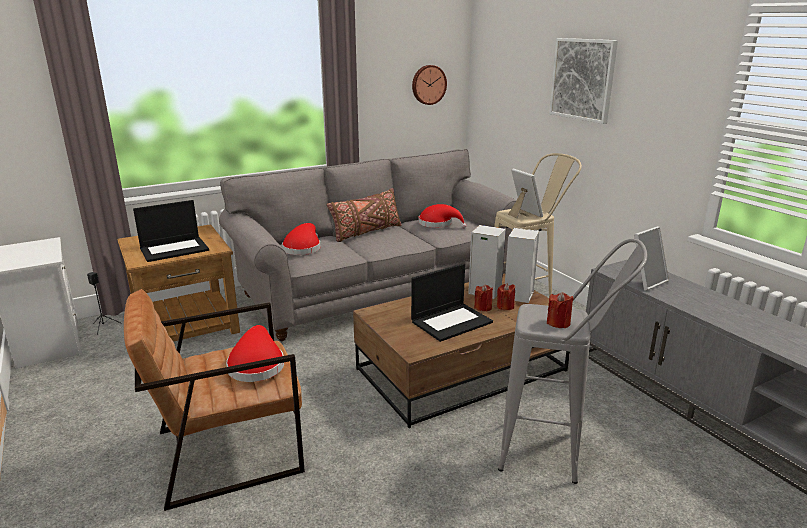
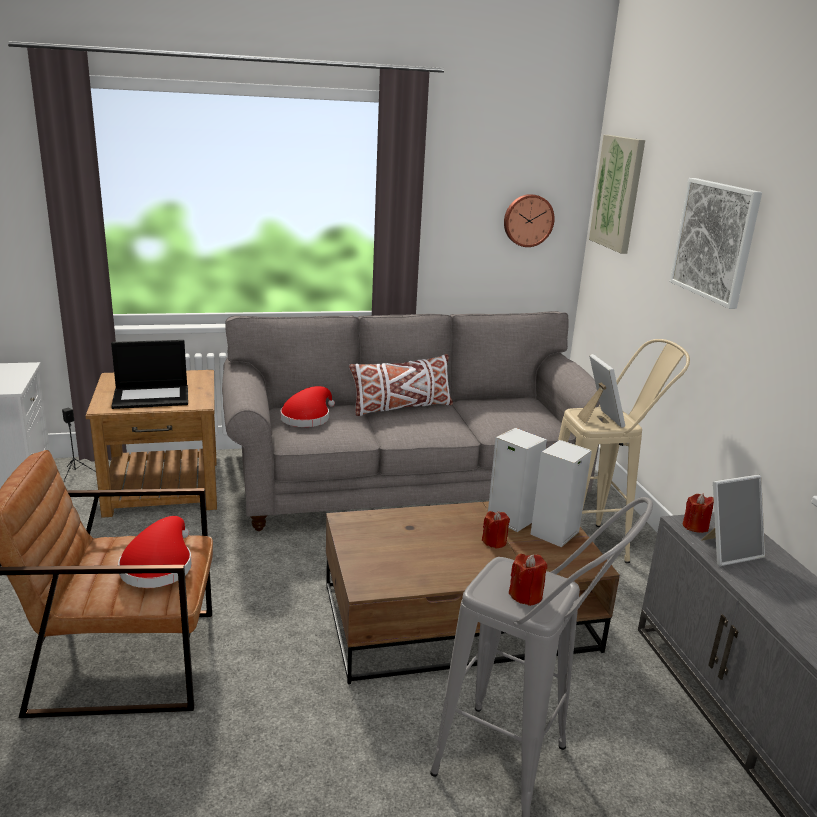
camera: 15 degrees right, 0 degrees up
(366, 232) = (401, 407): brown pillow -> white pillow
(438, 224) = (500, 410): red hat -> none
(451, 321) = (440, 554): laptop -> none
(493, 58) = (618, 193): none -> picture
(505, 306) = (525, 546): red candle -> red candle (695, 526)

